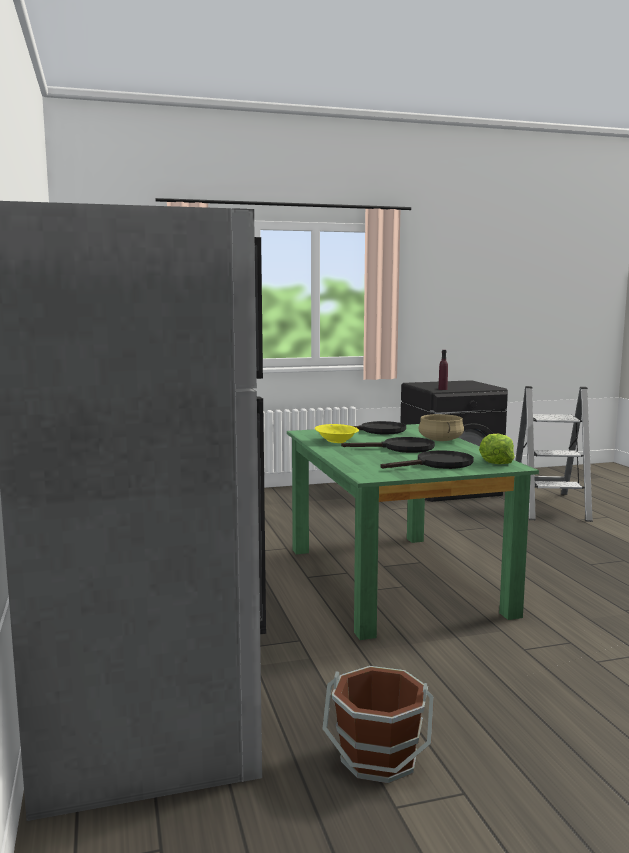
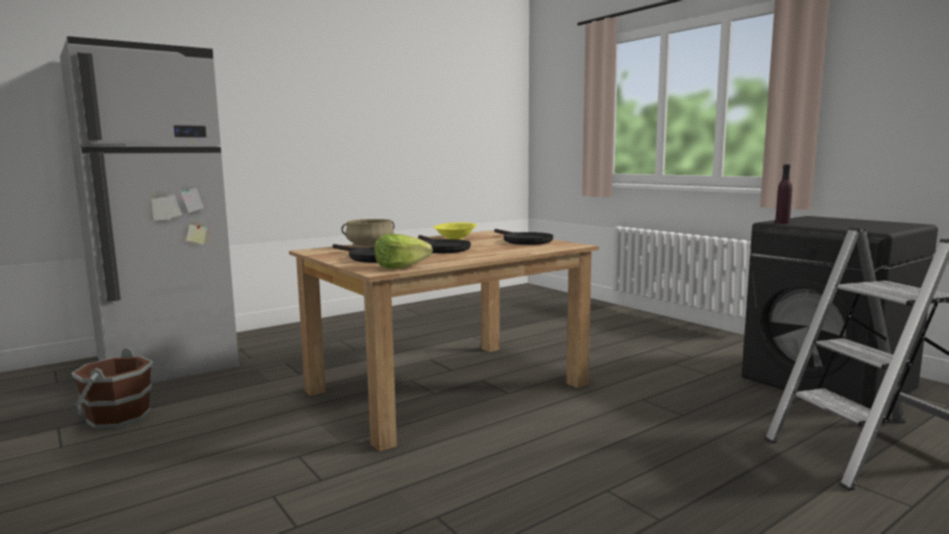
camera: 70 degrees right, 0 degrees up
(396, 580) = (447, 388): green dining table -> brown dining table
(440, 440) = (500, 253): beige cooking pot -> beige cooking pot (370, 245)

